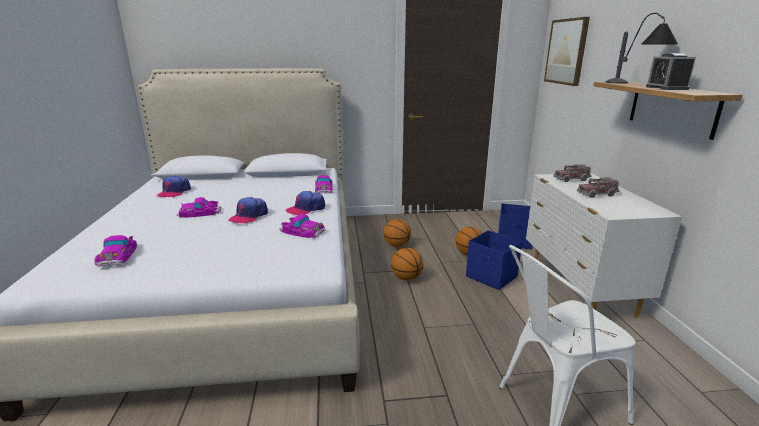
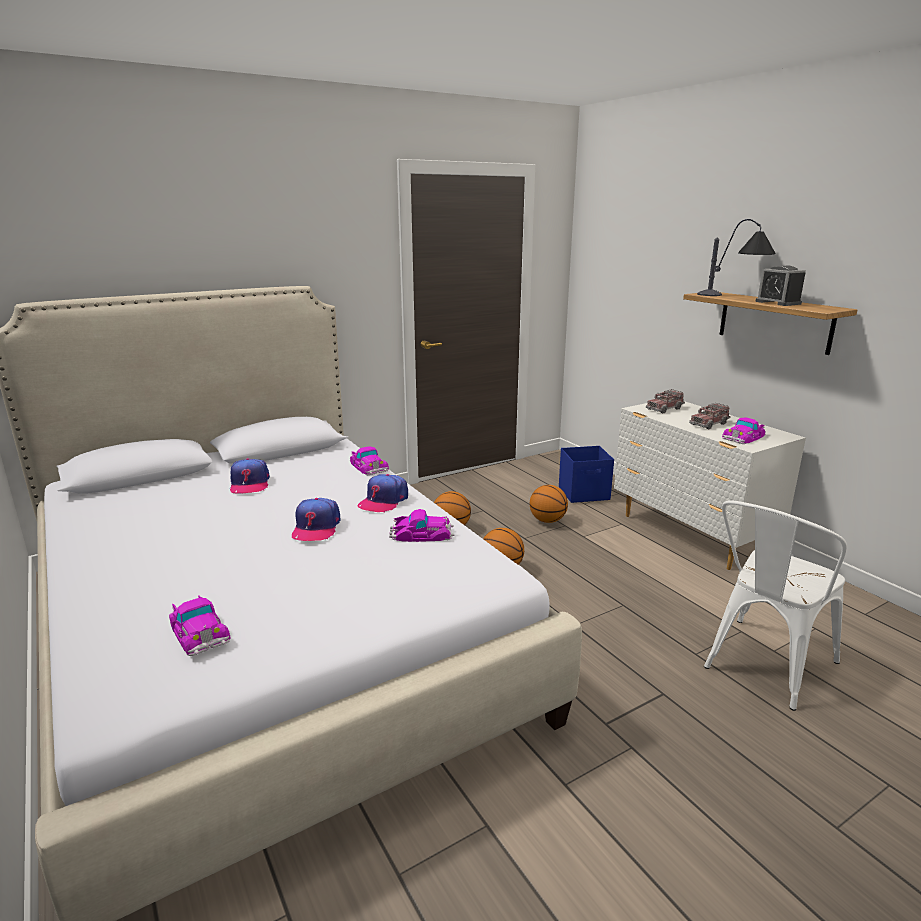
camera: 25 degrees left, 0 degrees up
(174, 192) = (133, 512): cap -> cap (249, 483)
(199, 213) = (231, 537): toy car -> toy car (744, 437)
(492, 277) = (596, 544): blue storage box -> none
(566, 51) = (612, 251): picture -> none

